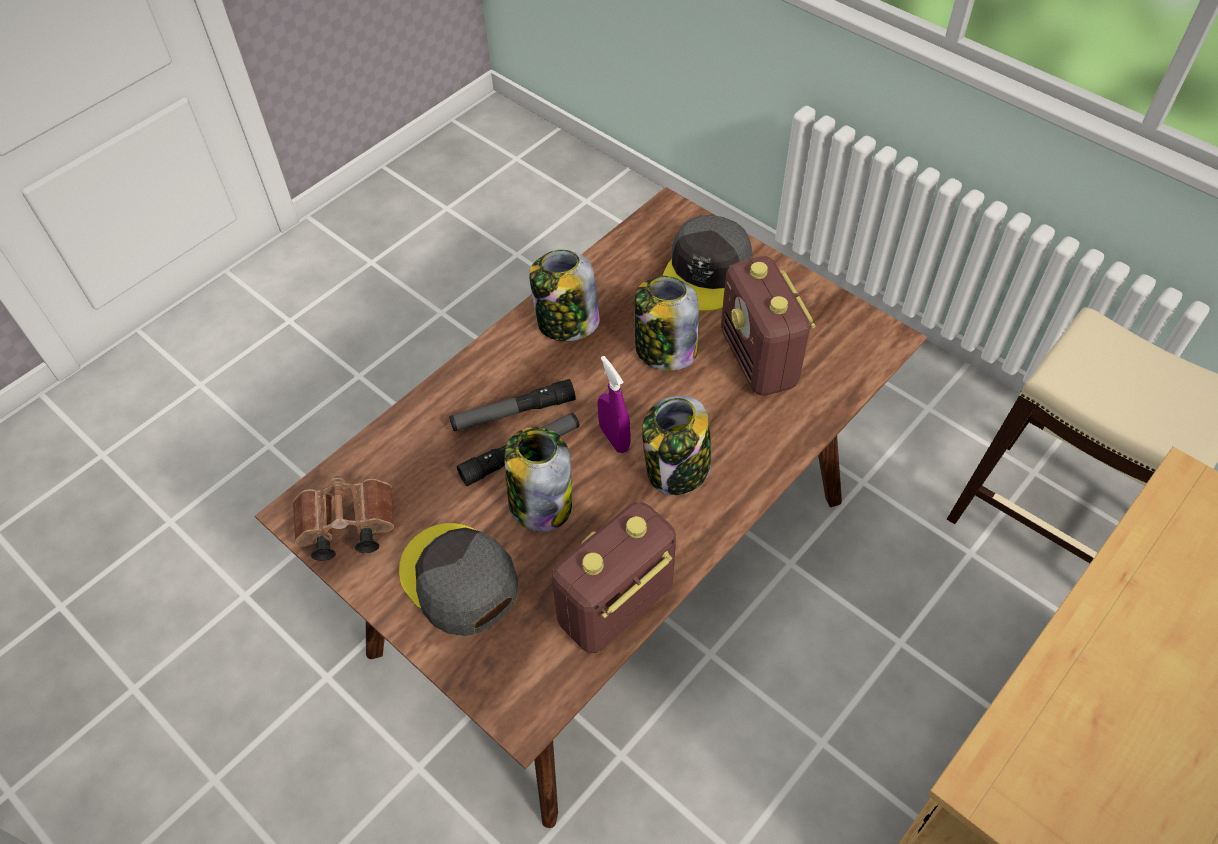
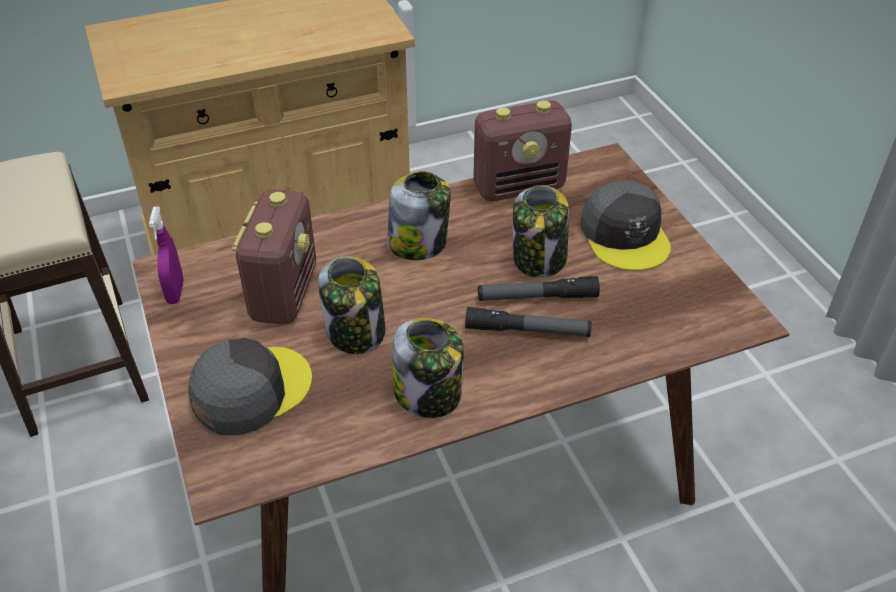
camera: 155 degrees left, 10 degrees down
(344, 528) = (708, 296): brown binoculars -> none
(614, 438) = (452, 280): purple spray bottle -> purple spray bottle (175, 292)

